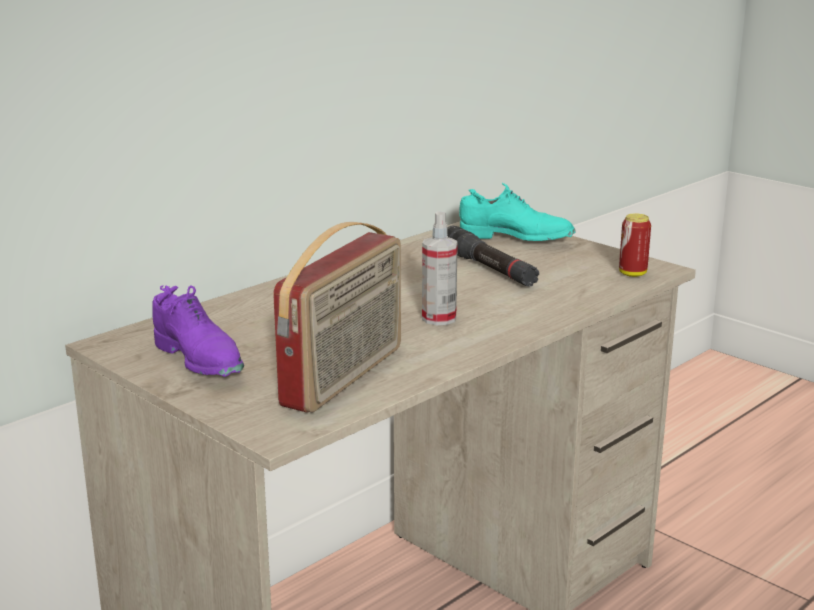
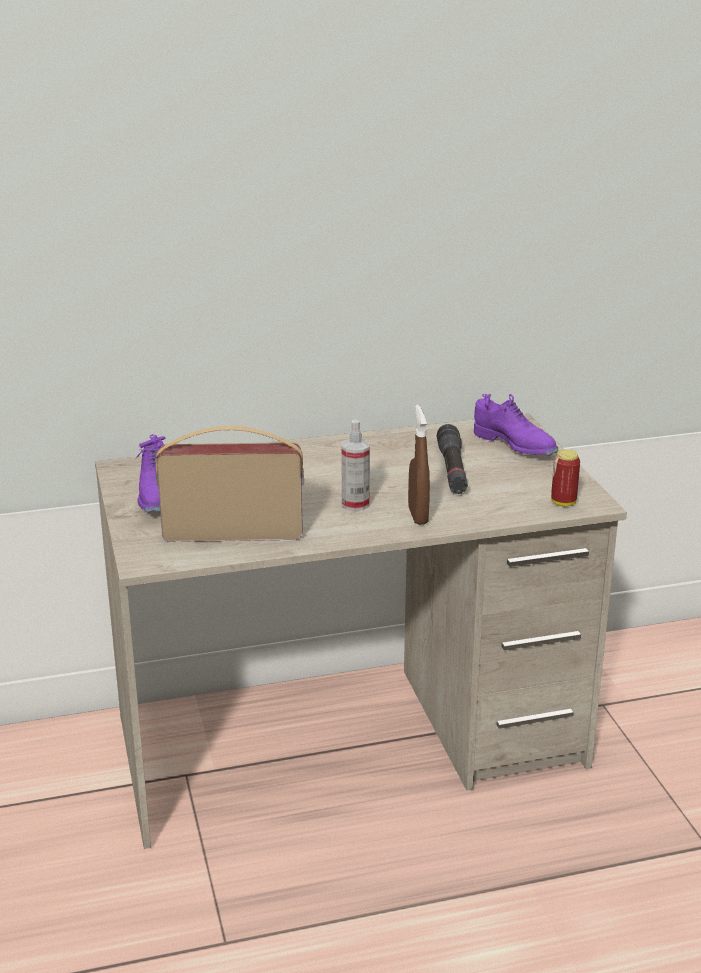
camera: 30 degrees right, 5 degrees up
(345, 377) = (233, 533): radio -> radio turned 150 degrees counterclockwise
(516, 238) = (515, 445): turquoise shoe -> purple shoe
(517, 314) = (418, 516): none -> brown spray bottle

